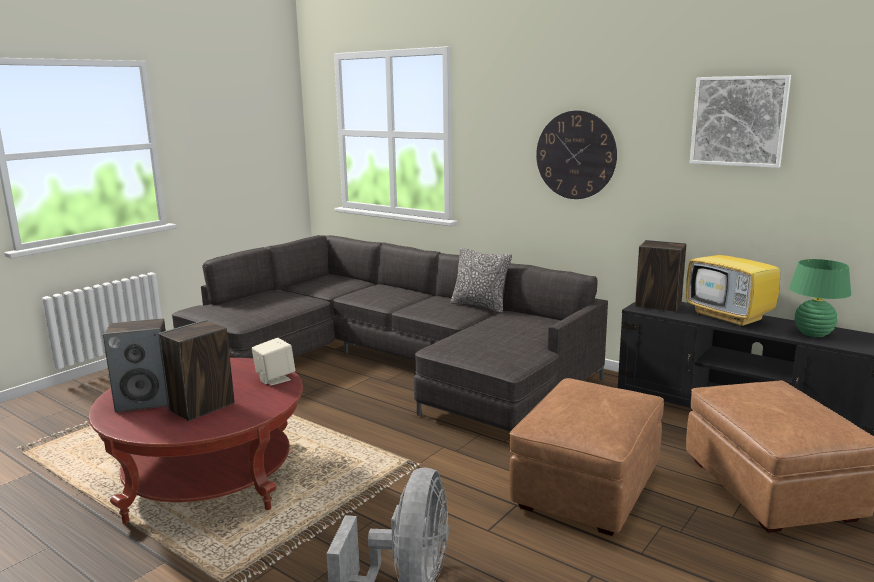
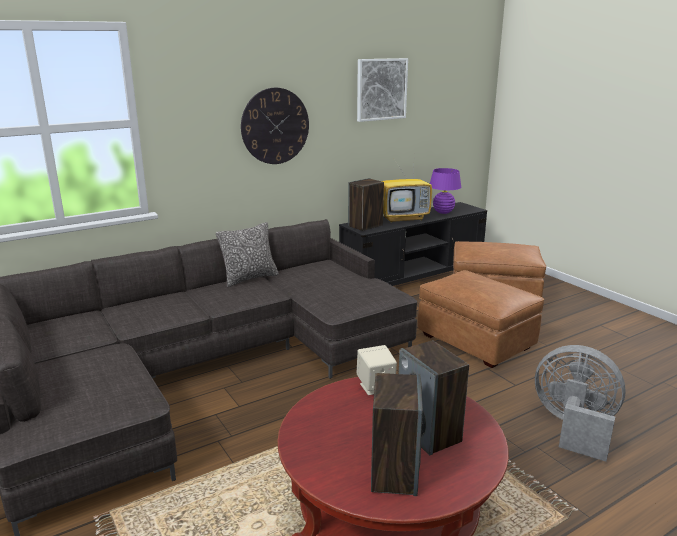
camera: 70 degrees left, 5 degrees up
(813, 334) = (443, 212): green table lamp -> purple table lamp

